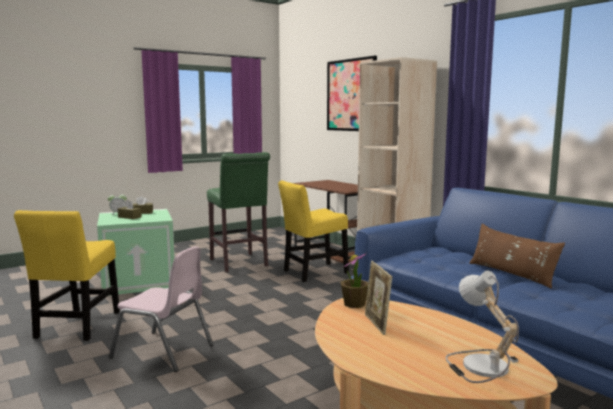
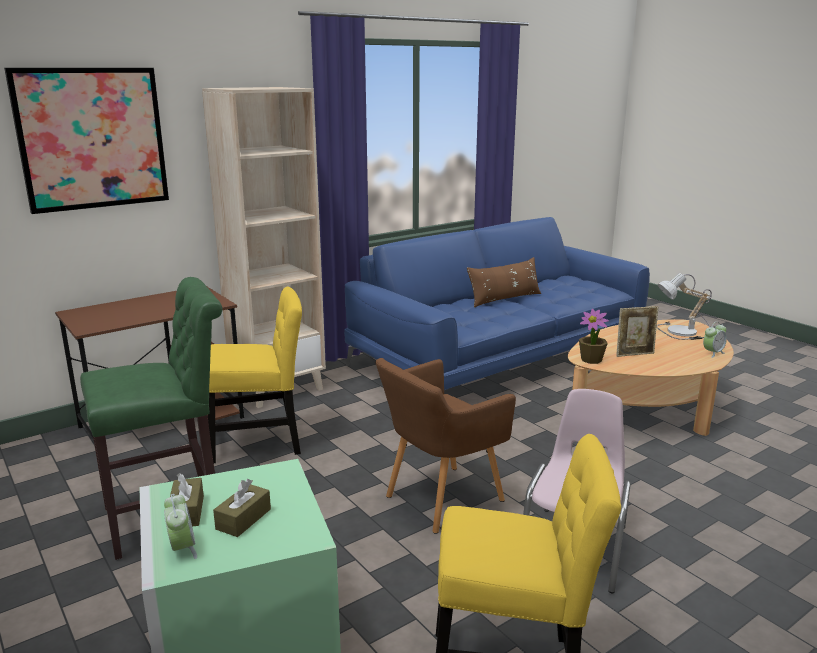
camera: 90 degrees left, 10 degrees up
(236, 314) = (439, 499): none -> brown armchair
(313, 272) = (260, 442): yellow chair -> yellow chair turned 75 degrees counterclockwise
(397, 372) = (713, 353): none -> alarm clock

